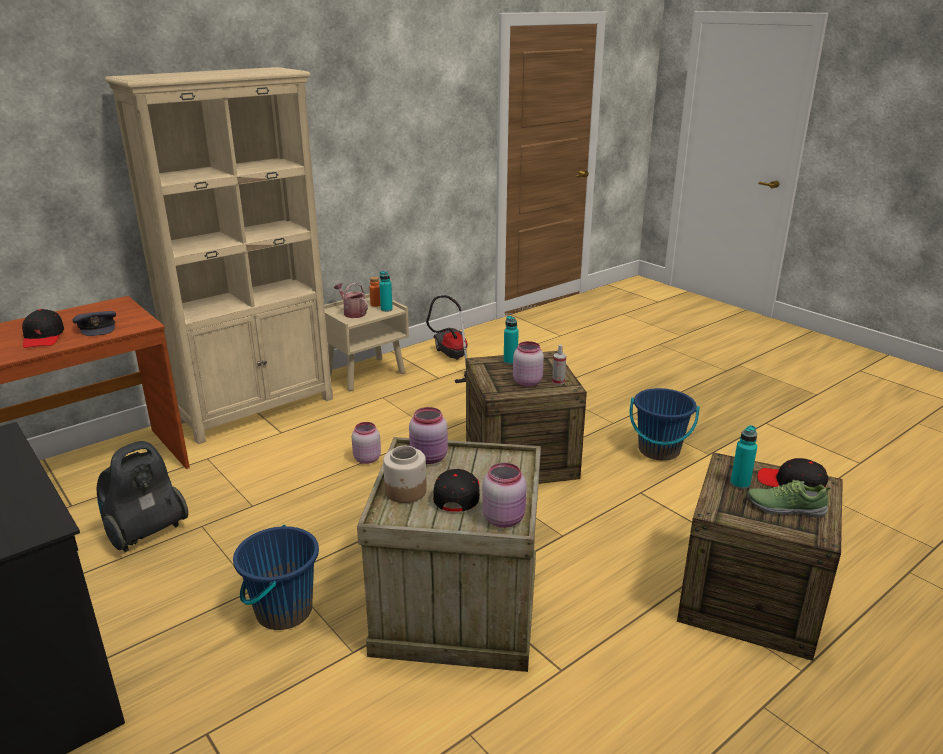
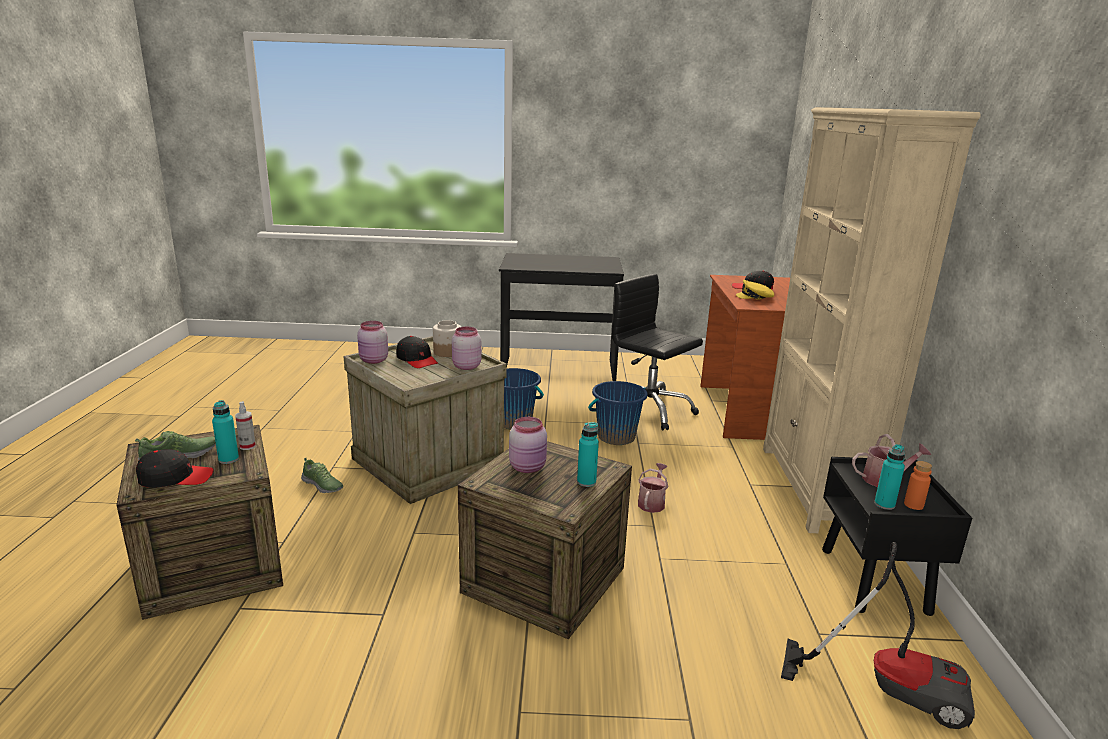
camera: 130 degrees right, 5 degrees down
(97, 328) = (755, 297): grey cap -> yellow cap
(145, 533) = (649, 410): vacuum cleaner -> black office chair
(366, 374) = (875, 581): beige nightstand -> black nightstand
(366, 458) = (652, 502): pink jar -> watering can
(558, 382) = (501, 482): spray bottle -> spray bottle (247, 446)
(595, 643) = (323, 486): none -> shoe
(659, 450) = (412, 697): blue bucket -> blue bucket (616, 437)

